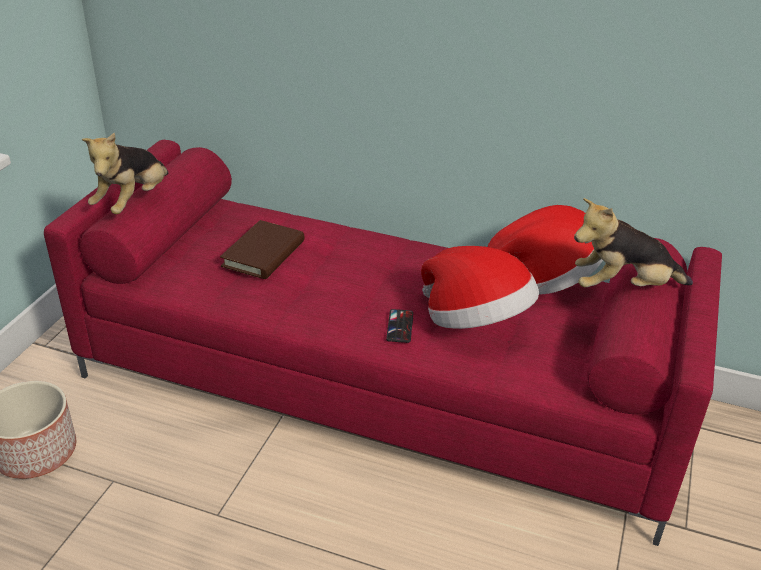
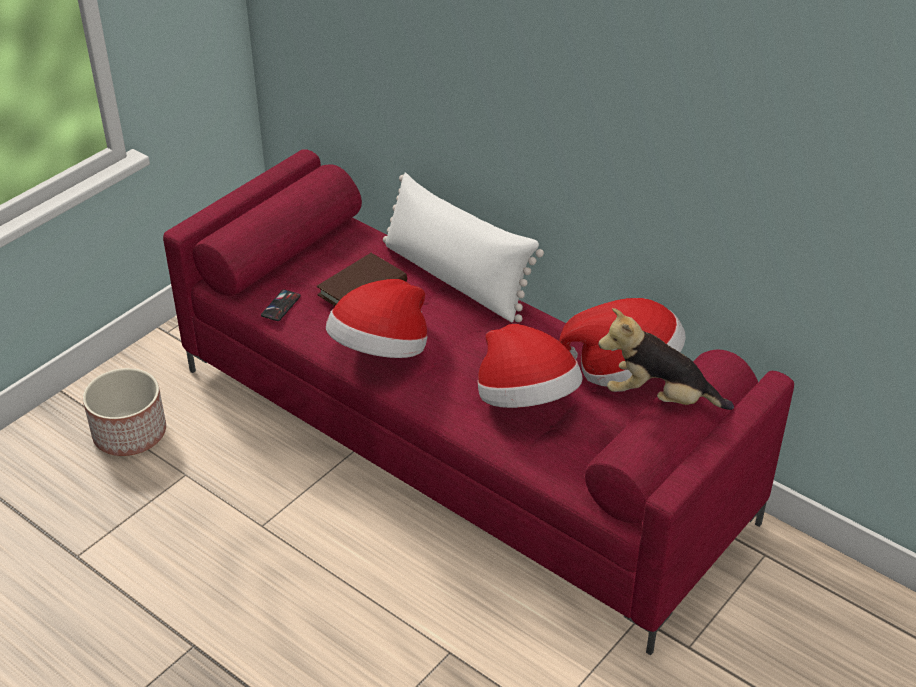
camera: 20 degrees right, 5 degrees up
(133, 202) = (248, 219): plush toy -> none
(311, 305) = (381, 352): none -> hat
(347, 231) = (455, 278): none -> white pillow
(400, 326) = (452, 390): phone -> phone (281, 306)

